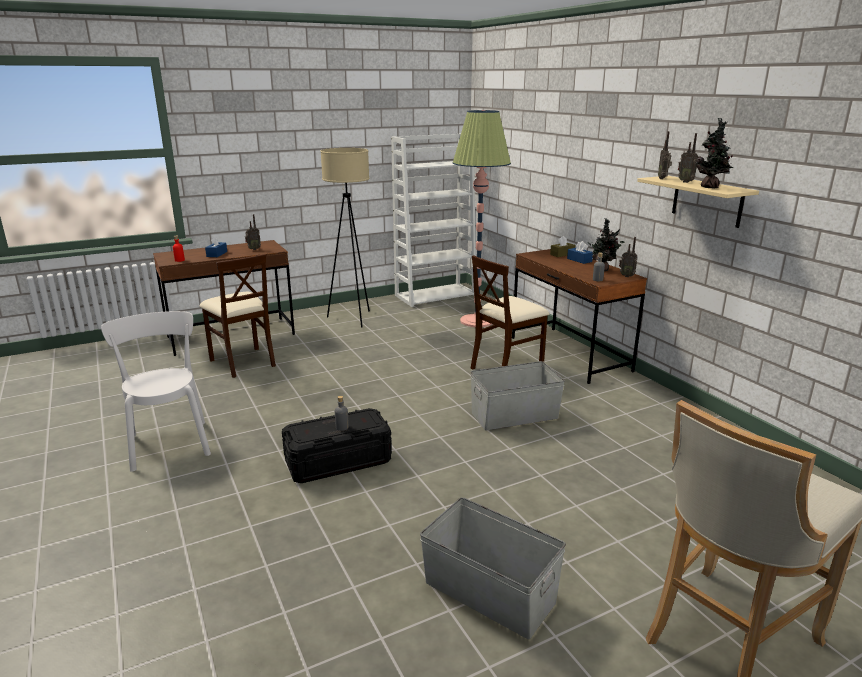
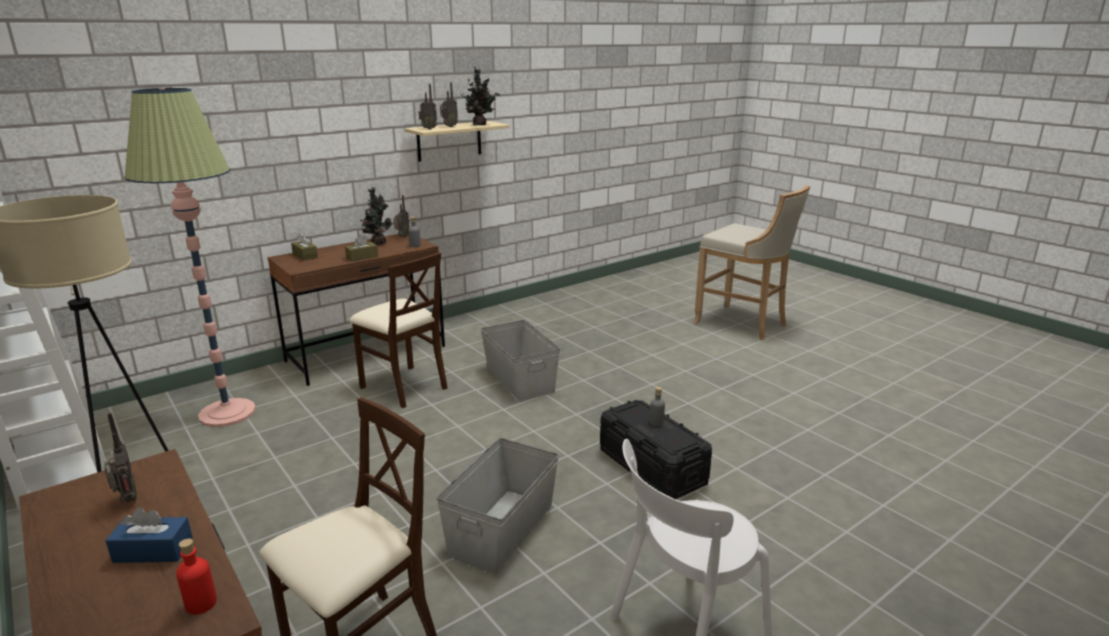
camera: 100 degrees left, 0 degrees up
(489, 591) = (765, 381): grey storage box -> grey storage box (501, 529)
(559, 267) = (362, 257): none -> brown tissue box
(579, 260) = (335, 250): blue tissue box -> none

